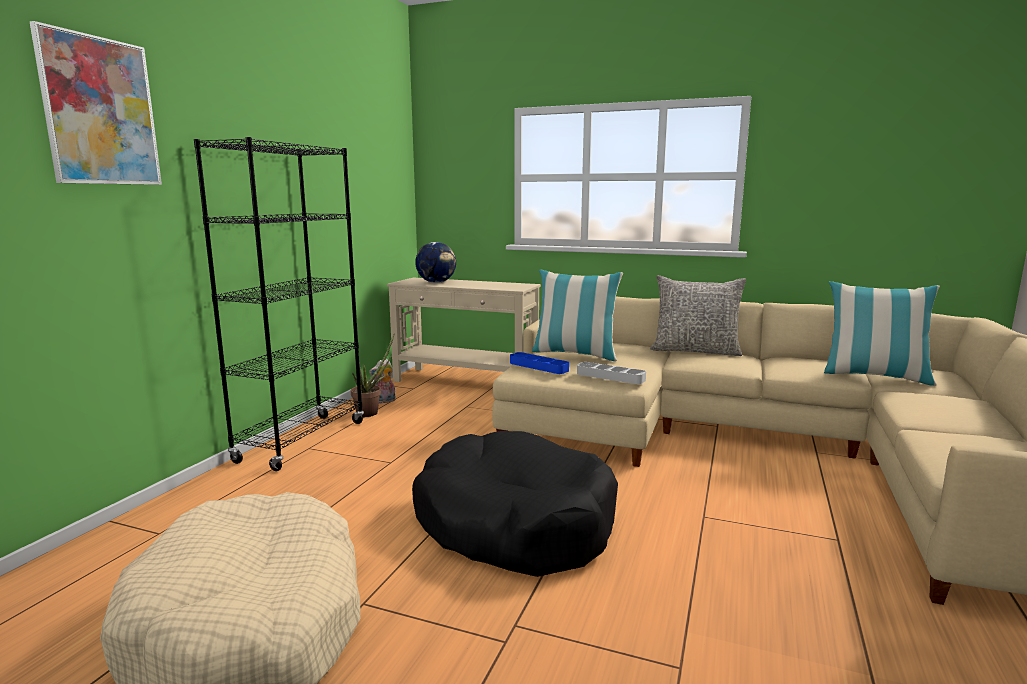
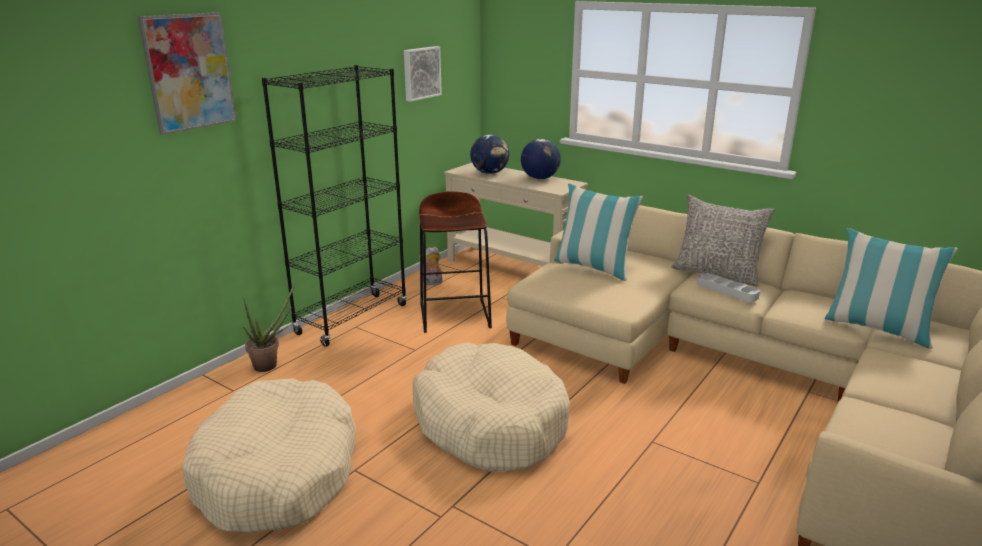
camera: 15 degrees right, 10 degrees up
(361, 175) = (421, 73): none -> picture
(371, 412) = (417, 294): potted plant -> potted plant (270, 365)
(423, 426) = (455, 315): none -> brown stool
(490, 283) = (539, 178): none -> globe
(514, 523) = (490, 422): black dog bed -> beige dog bed
(538, 366) = (552, 279): blue tray -> none
(610, 377) = (609, 300): grey tray -> grey tray (727, 290)

